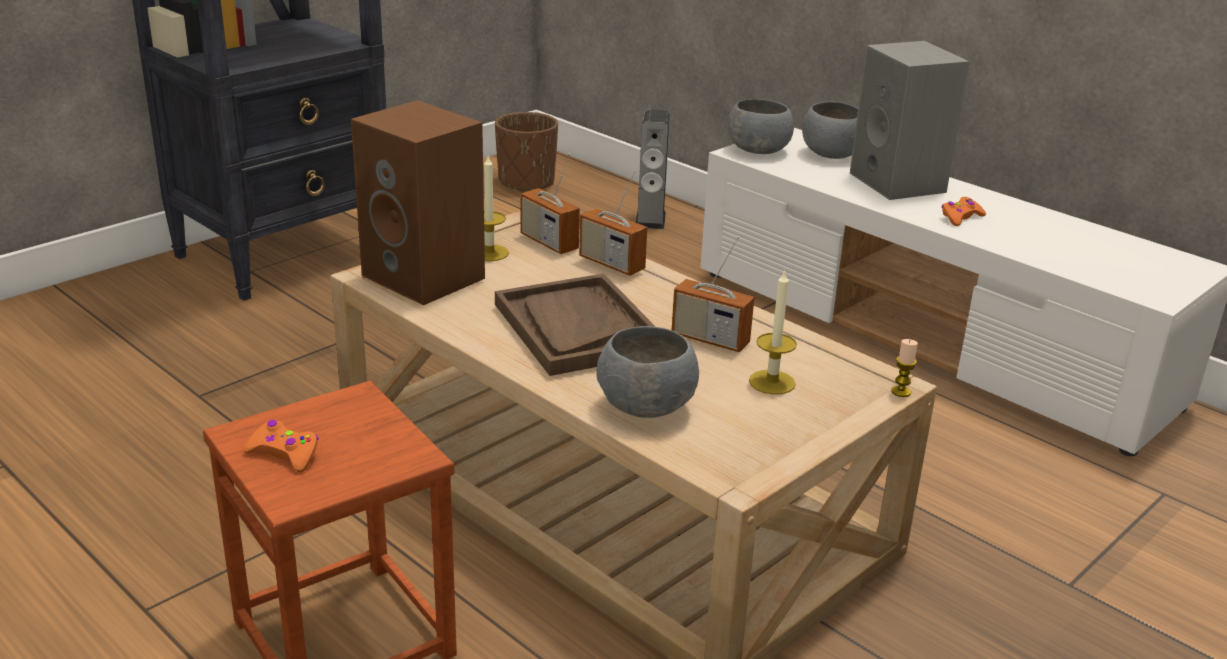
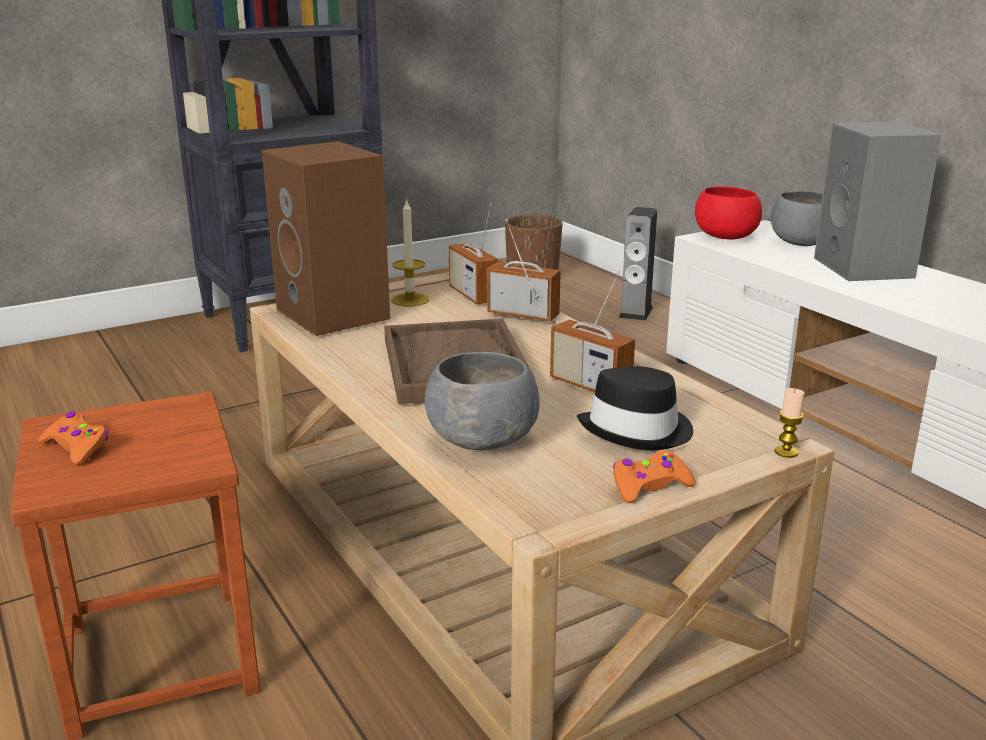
camera: 15 degrees right, 5 degrees down
(611, 264) = (523, 314): radio -> radio turned 150 degrees clockwise
(759, 150) = (727, 237): grey bowl -> red bowl
(772, 382) = (638, 430): candle -> black hat
(960, 217) = (924, 299): orange game controller -> orange game controller (649, 486)

